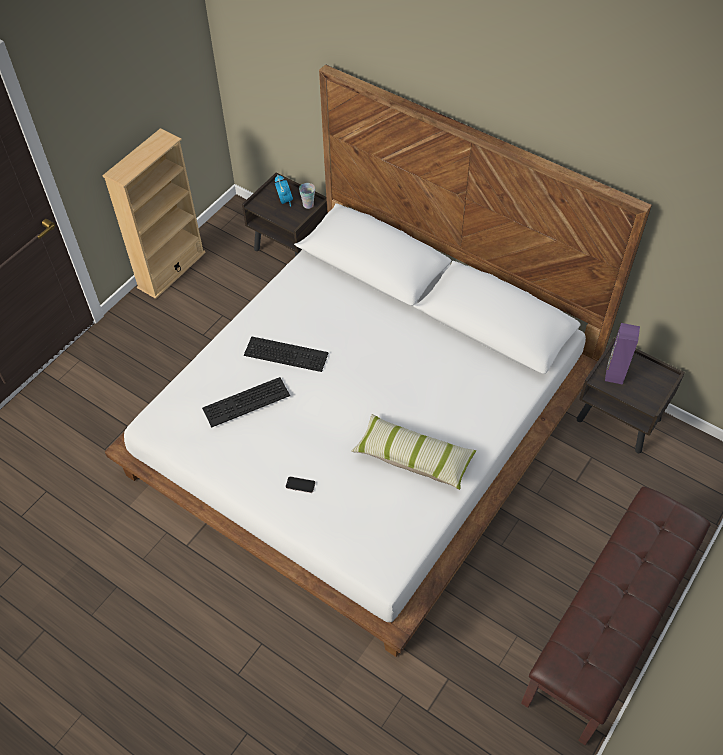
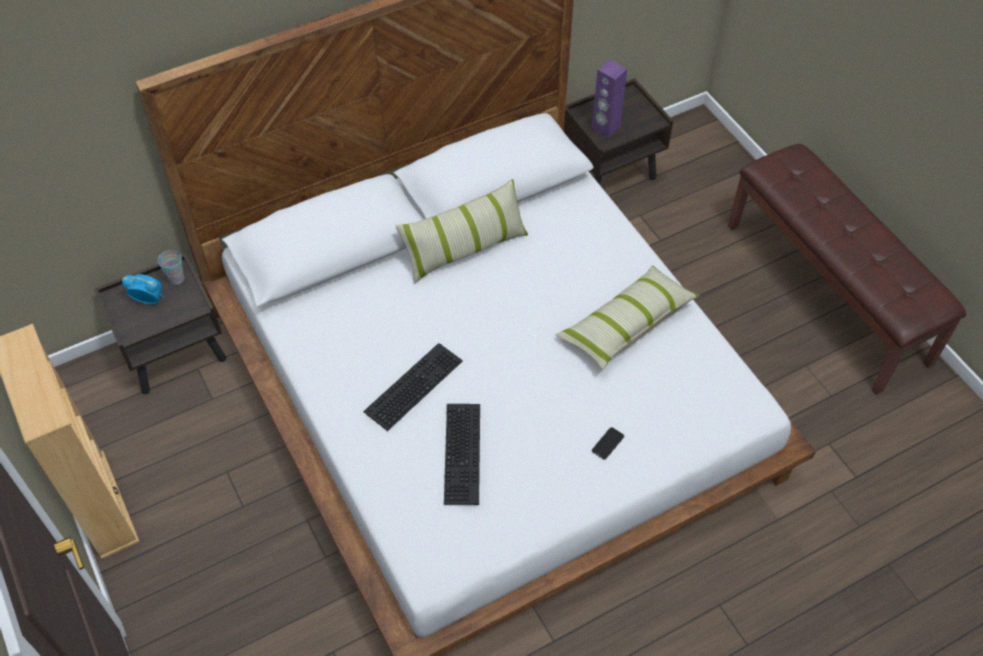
camera: 65 degrees left, 0 degrees up
(421, 333) = (464, 249): none -> pillow

